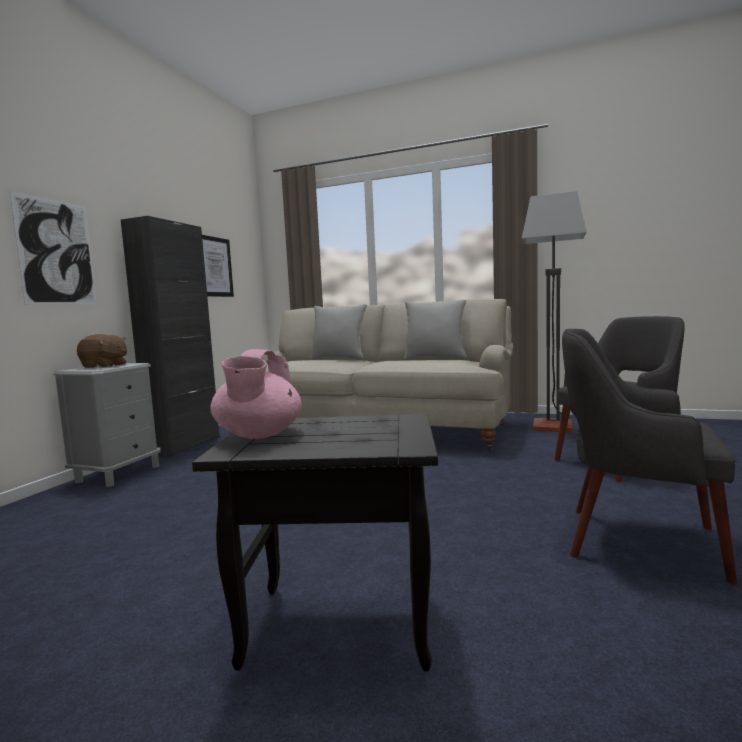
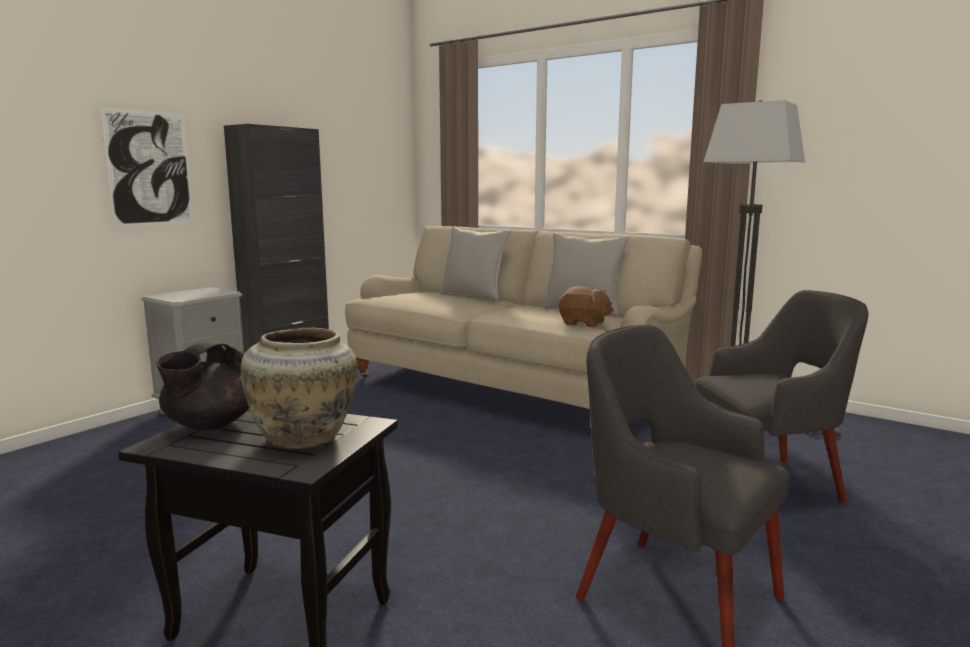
camera: 15 degrees right, 5 degrees up
(104, 366) = (194, 293): brown plush toy -> brown plush toy (584, 323)
(214, 267) = (345, 170): picture -> none
(258, 435) = (208, 425): pink teapot -> black teapot
(371, 431) = (305, 438): none -> beige vase

